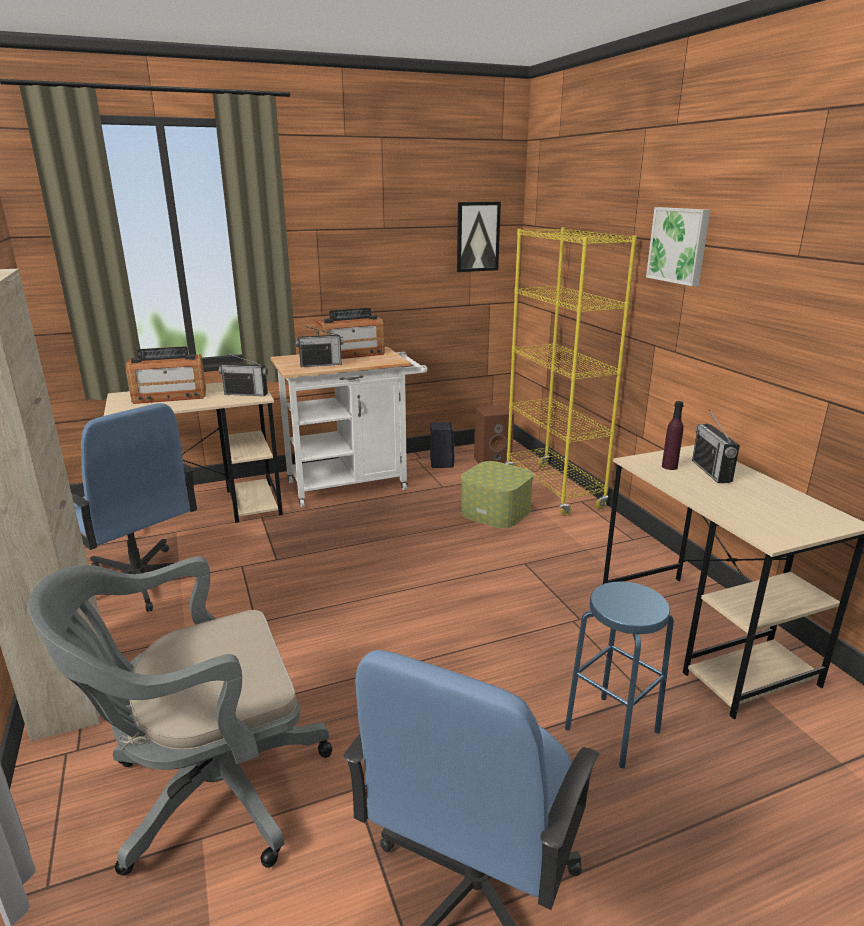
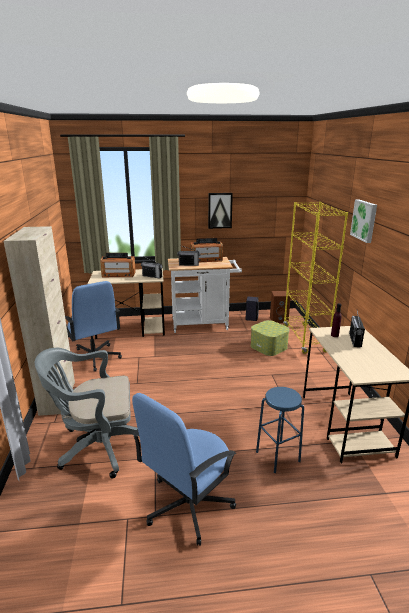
camera: 15 degrees right, 0 degrees up
(477, 237) = (280, 202): picture -> picture (220, 210)

